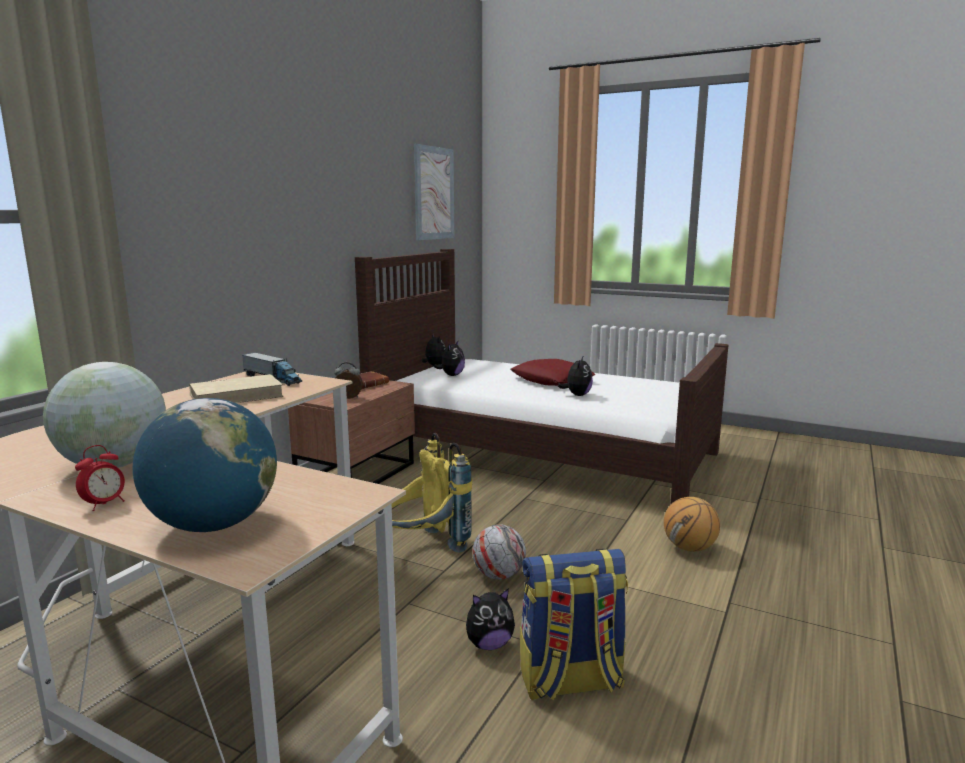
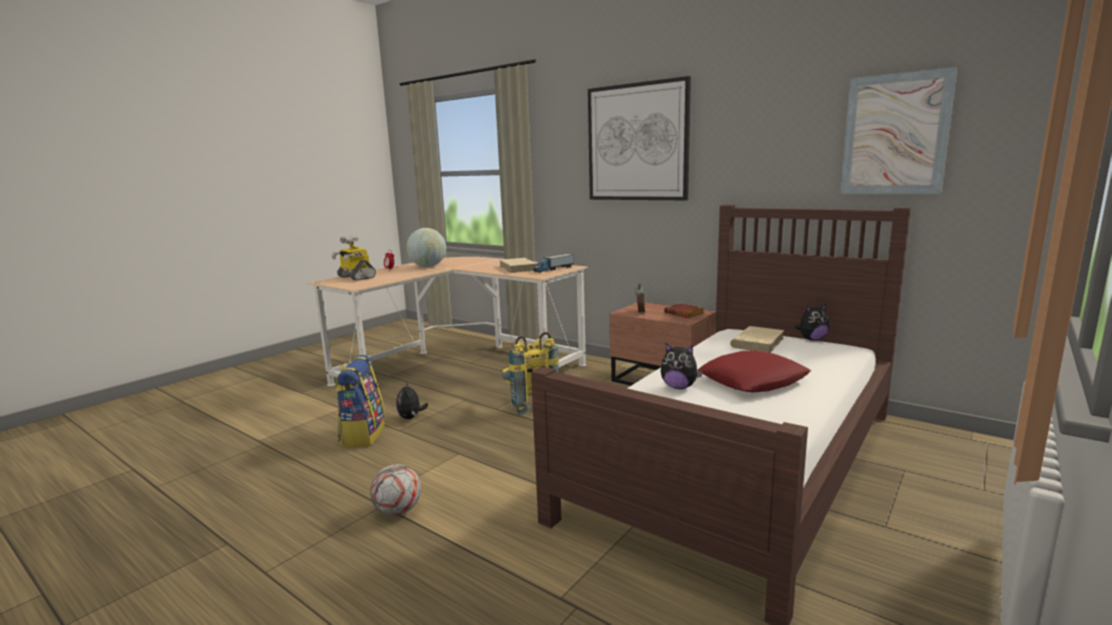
camera: 100 degrees right, 0 degrees up
(213, 525) = (355, 277): globe -> toy robot
(264, 178) = (637, 142): none -> picture
(451, 375) = (757, 342): plush toy -> beige book
(499, 575) = (479, 424): football -> football (398, 511)
(689, 548) = (473, 508): basketball -> none

